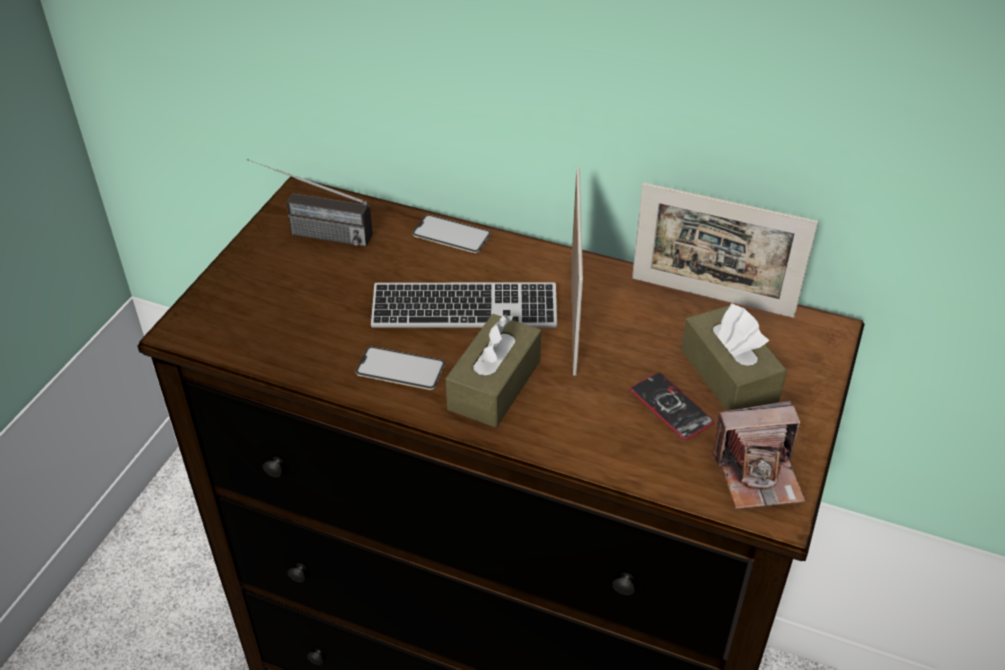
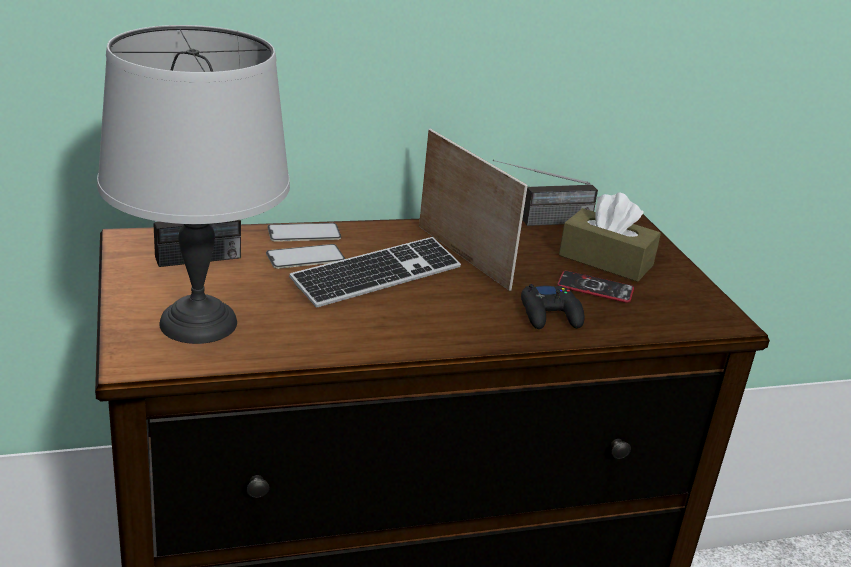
camera: 40 degrees left, 15 degrees down
(265, 308) = (200, 323): none -> grey table lamp
(400, 368) = (376, 326): phone -> phone (305, 257)
(494, 385) = (461, 313): brown tissue box -> none
(581, 421) = (550, 315): none -> black game controller
(711, 297) = (539, 222): picture frame -> radio
(757, 474) = (693, 306): camera -> none

